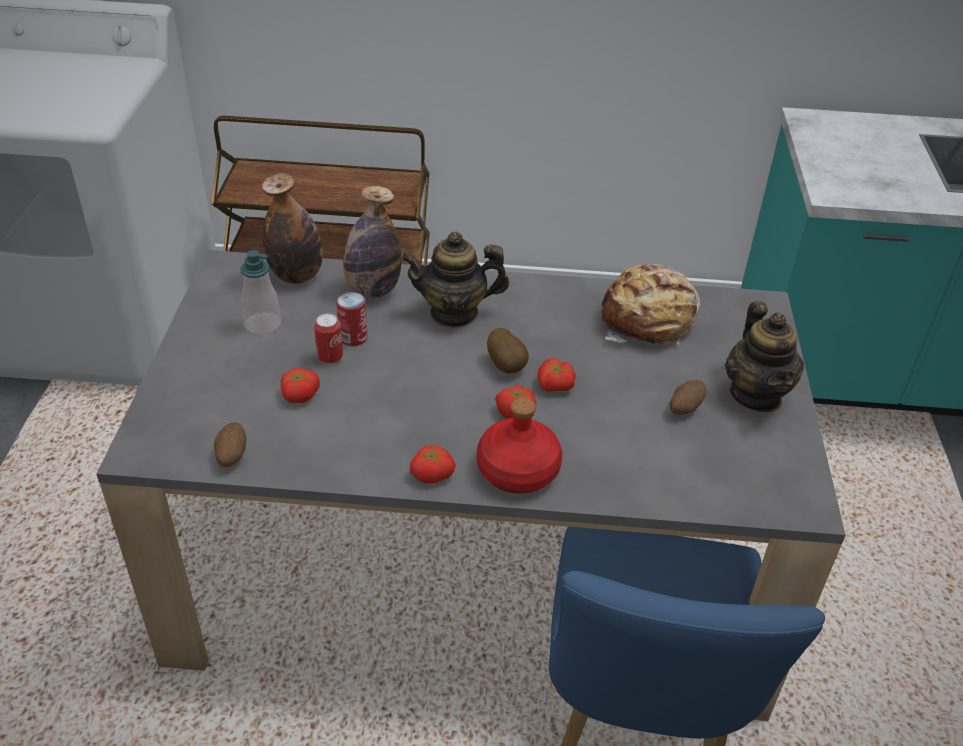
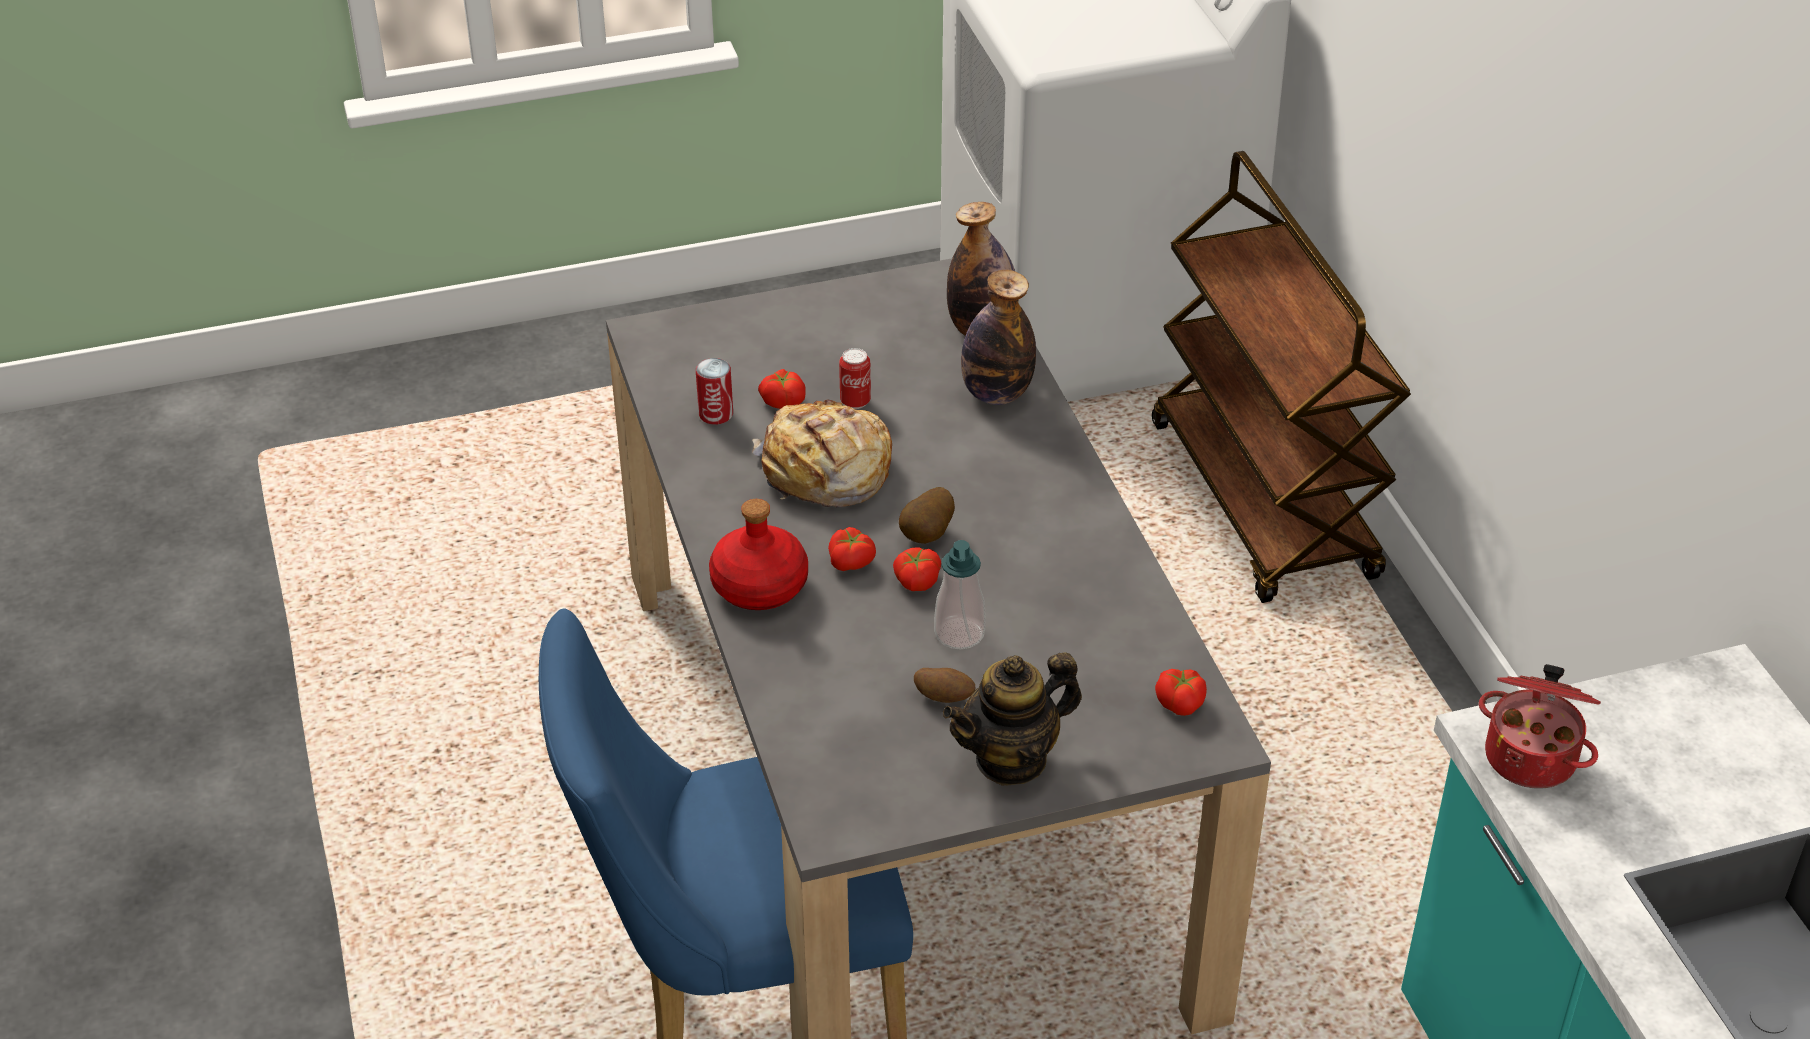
camera: 70 degrees right, 0 degrees up
(231, 456) = (671, 388): potato -> none
(263, 324) = (879, 337): soap dispenser -> soap dispenser (959, 633)
(353, 338) = (900, 407): can -> can (716, 414)
(432, 473) = (721, 526): tomato -> tomato (1181, 702)
(454, 313) = (998, 468): teapot -> none
(648, 320) = (1102, 634): bread -> bread (825, 472)
(853, 188) = (1532, 756): none -> cooking pot

